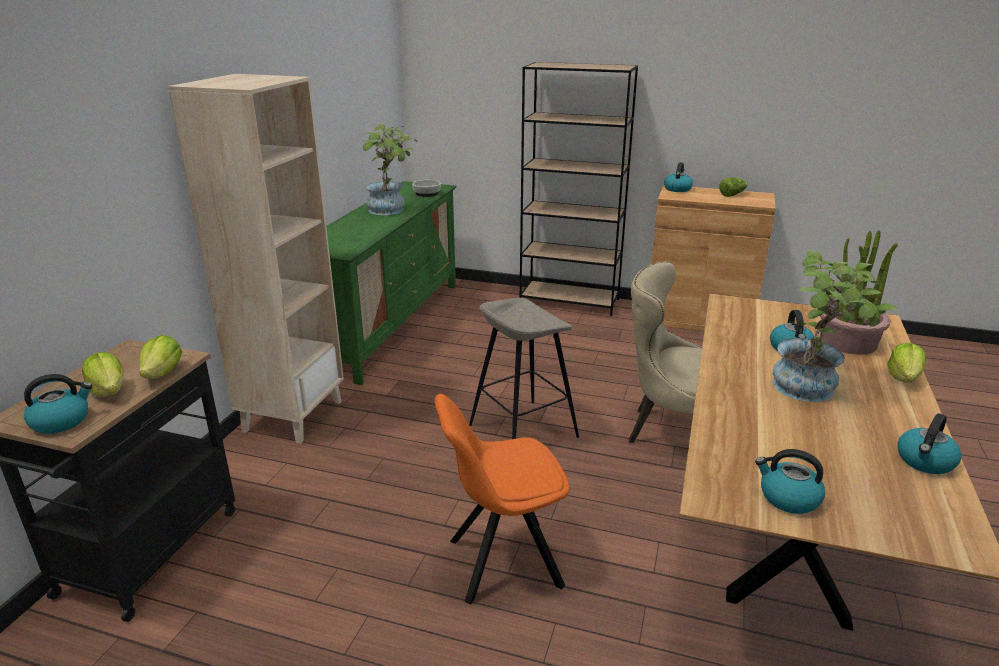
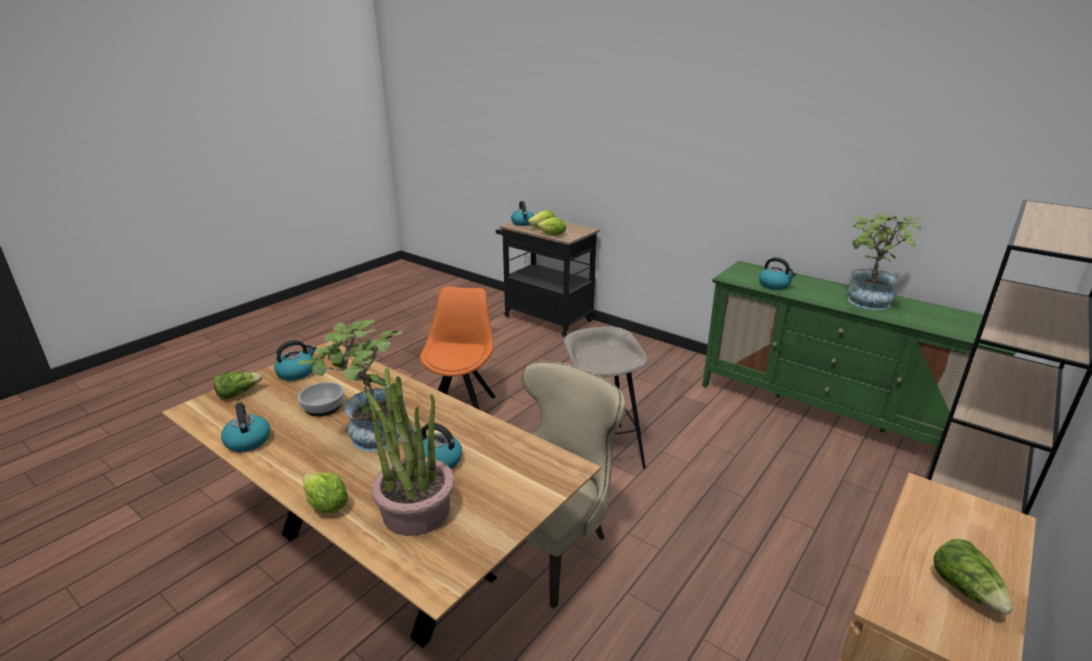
camera: 110 degrees right, 0 degrees up
(293, 415) = (663, 357): beige bookcase -> none
(427, 194) = (952, 328): bowl -> bowl (323, 406)
(677, 189) = (995, 522): kettle -> kettle (774, 285)
(889, 526) = (238, 393): none -> lettuce

